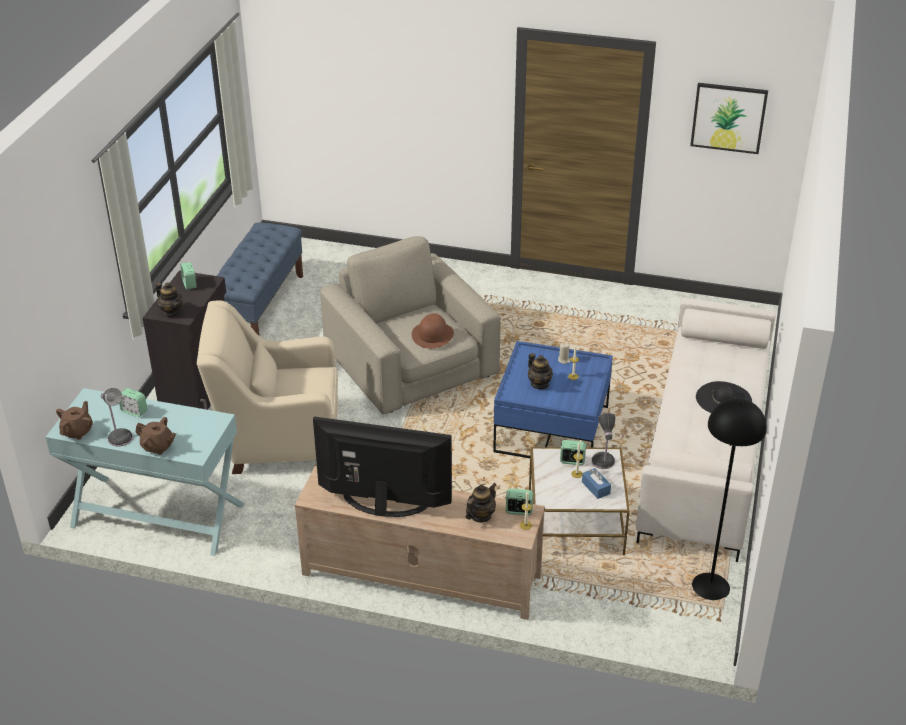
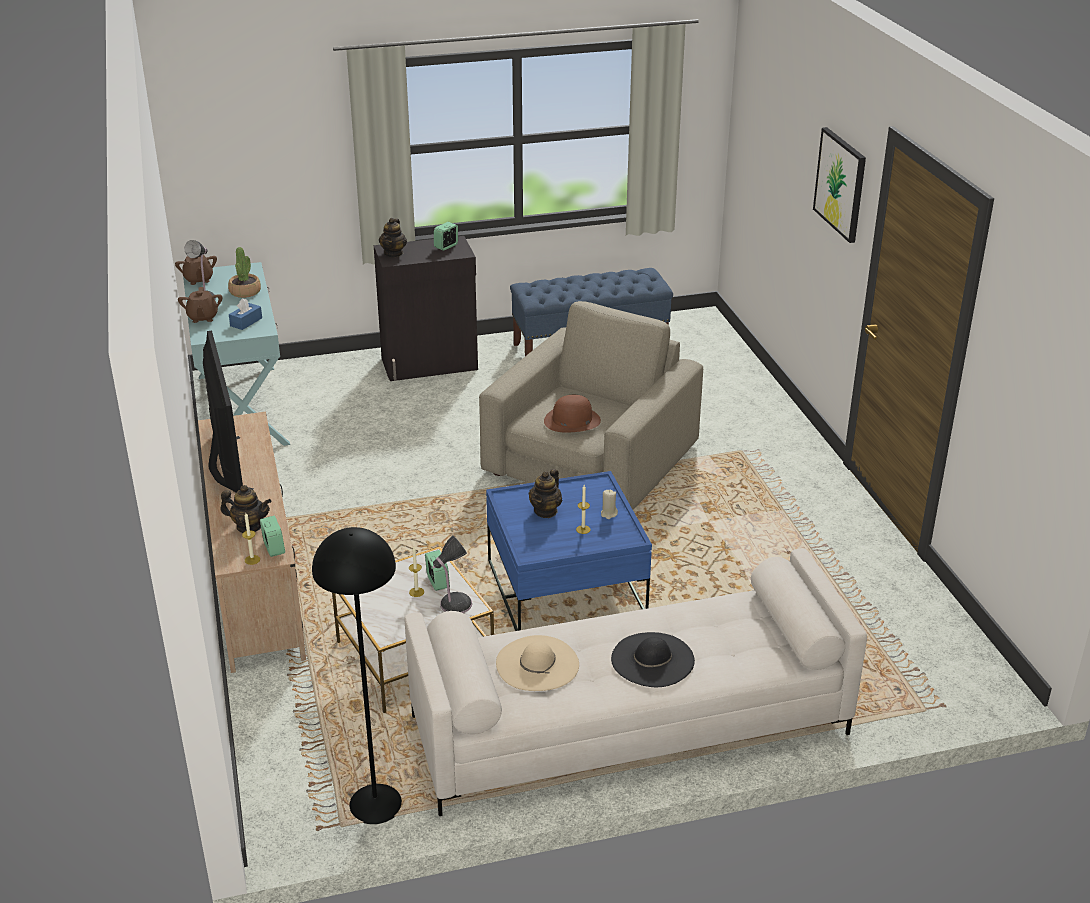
camera: 60 degrees right, 5 degrees down
(77, 431) = (198, 280): brown teapot -> brown teapot turned 75 degrees clockwise
(134, 411) = (245, 292): alarm clock -> potted plant
(277, 440) = (395, 429): beige armchair -> none
(595, 488) = (402, 613): blue tissue box -> blue tissue box (246, 322)
(699, 444) = (537, 664): none -> beige hat
(728, 117) = (1038, 356): picture -> picture (840, 184)

